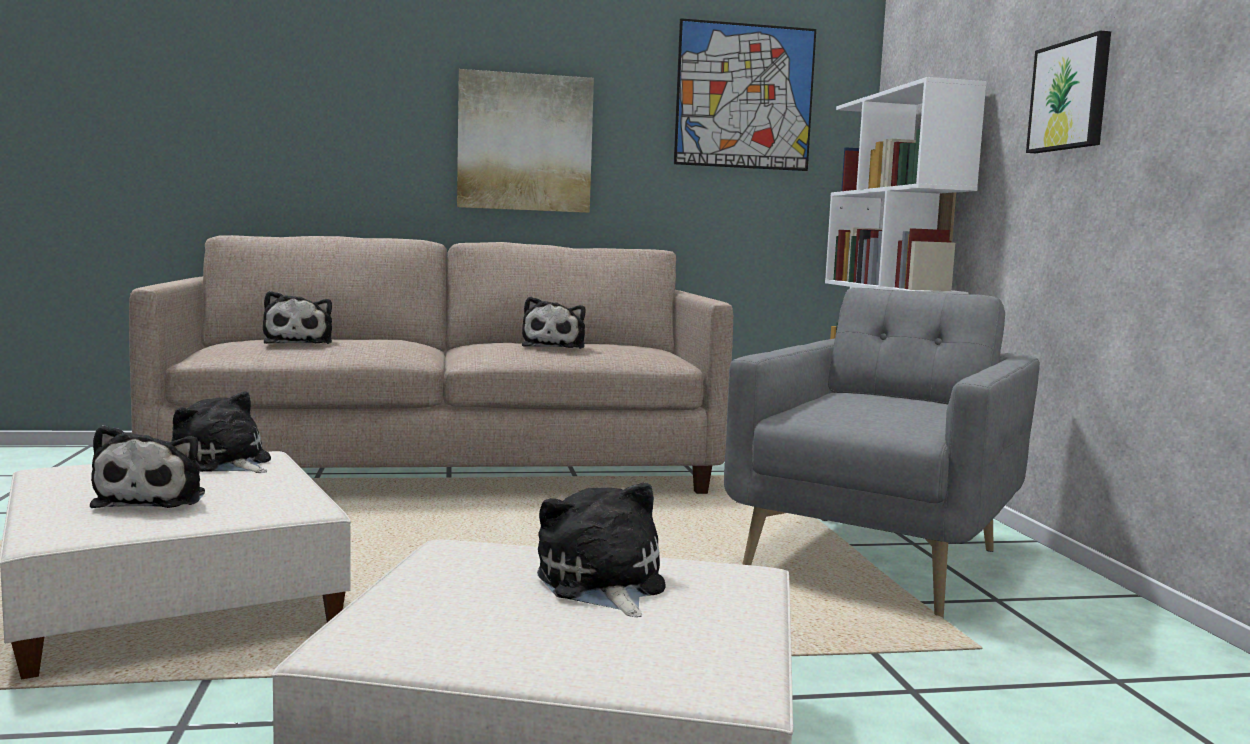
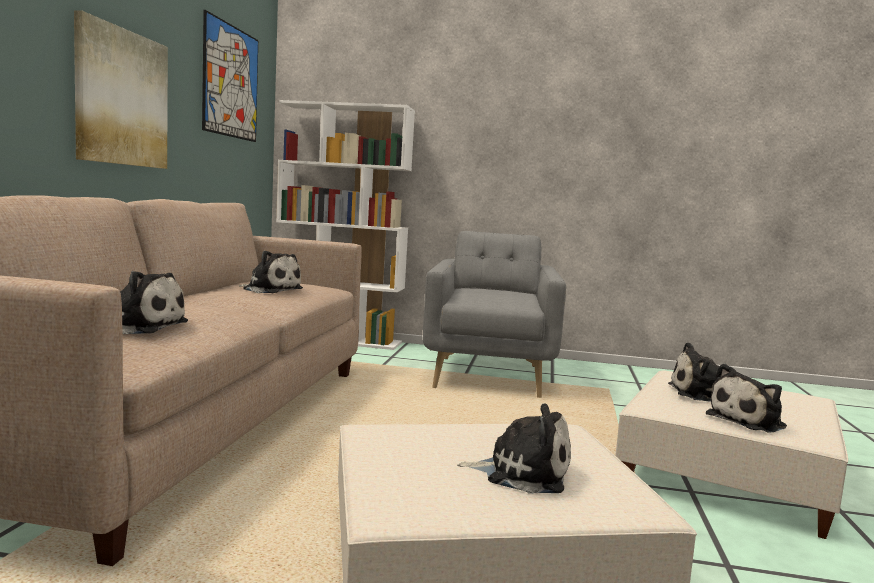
camera: 70 degrees left, 0 degrees up
(224, 463) = (397, 443): plush toy -> plush toy (749, 421)
(880, 558) = (489, 374): grey armchair -> grey armchair turned 45 degrees clockwise
(1071, 96) = (488, 132): picture -> none

